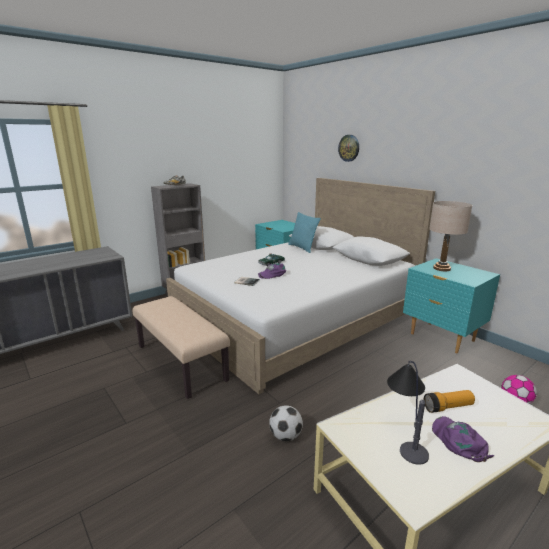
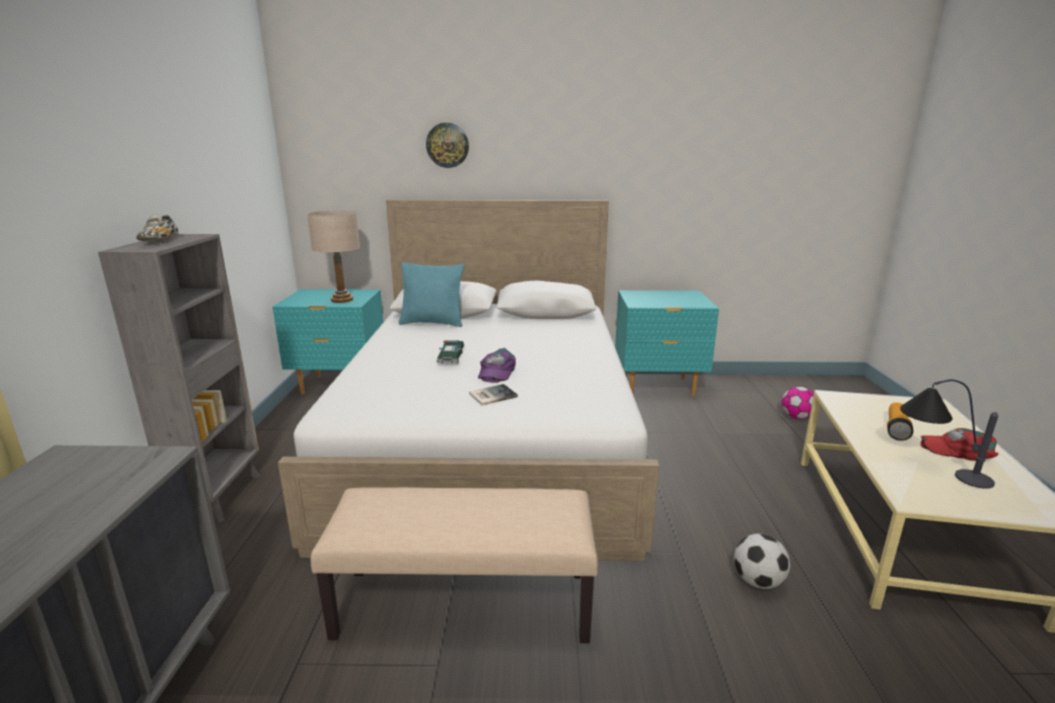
camera: 50 degrees left, 0 degrees up
(442, 268) = (652, 299): beige table lamp -> beige table lamp (342, 300)
(459, 441) = (958, 450): purple cap -> red cap

